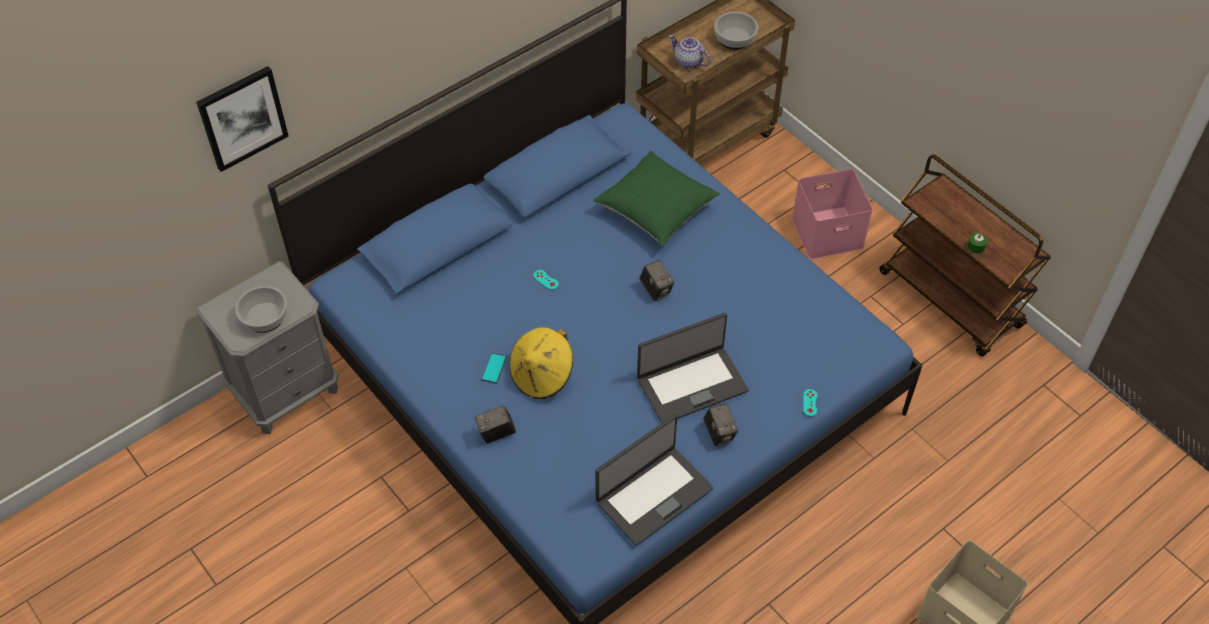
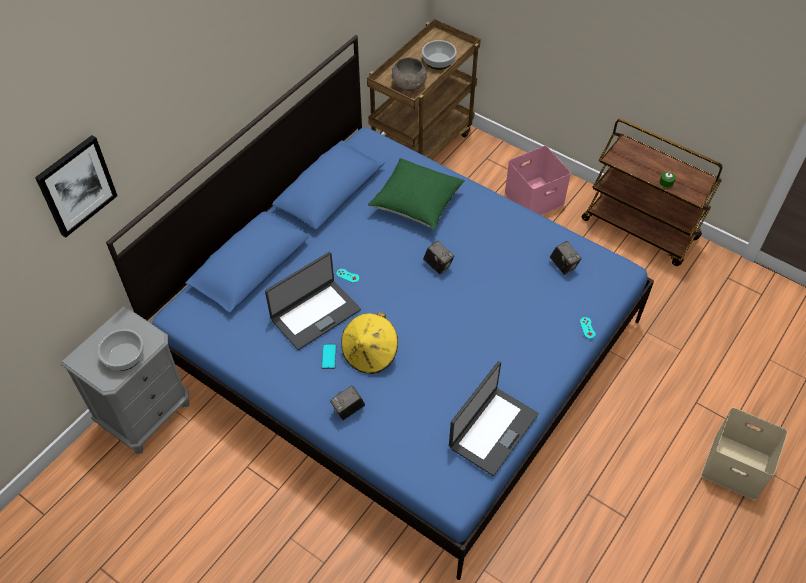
camera: 15 degrees left, 0 degrees up
(688, 62) = (409, 85): teapot -> grey bowl
(691, 384) = (491, 333): laptop -> laptop (315, 314)
(719, 433) = (526, 368): camera -> camera (563, 265)

